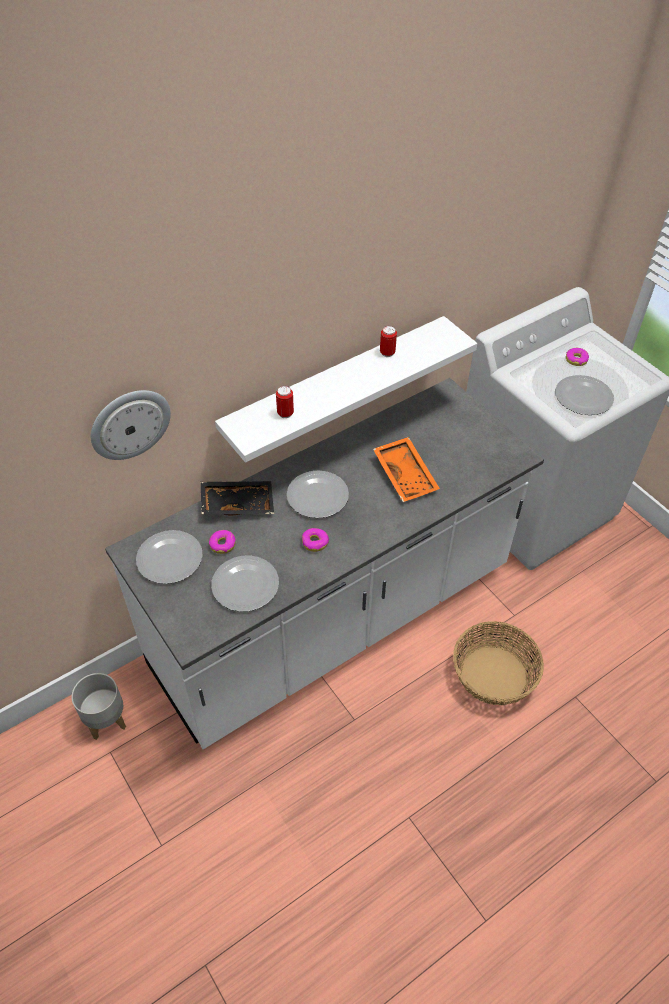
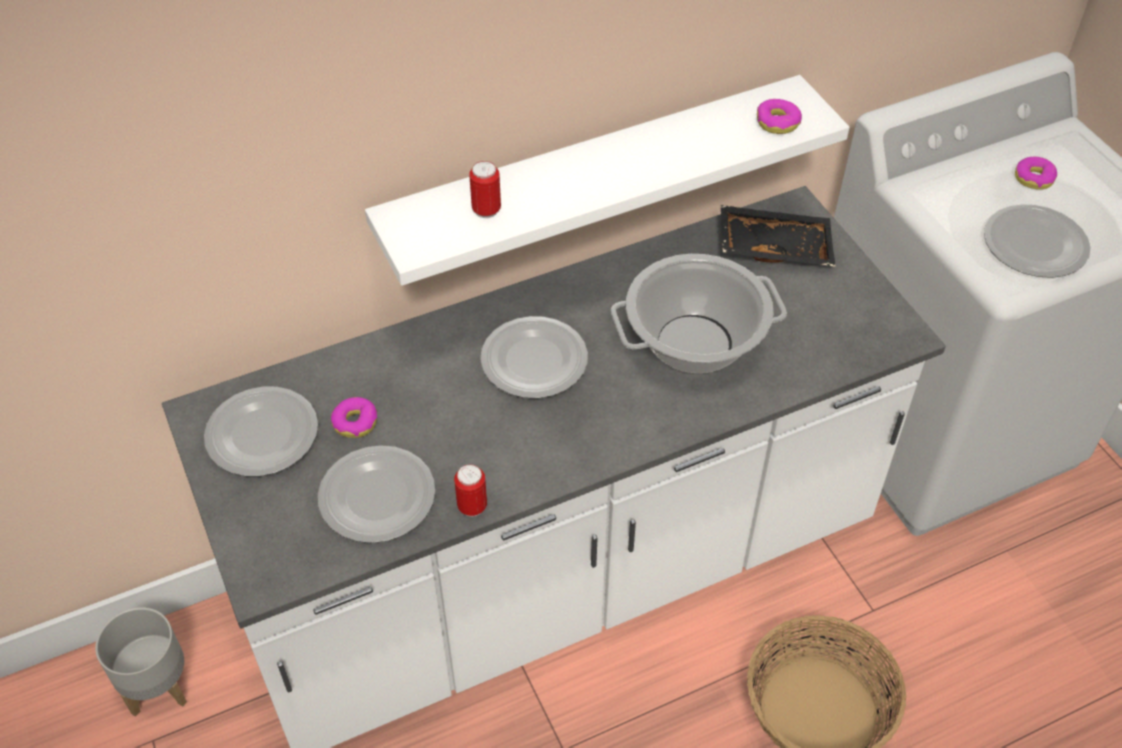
camera: 10 degrees right, 0 degrees up
(130, 423) = (205, 195): wall clock -> none
(237, 503) = (397, 355): black tray -> black tray (774, 246)
(315, 542) = (512, 439): donut -> donut (777, 122)
(387, 353) = (686, 127): can -> can (472, 506)
(406, 475) = (695, 343): orange tray -> cooking pot

